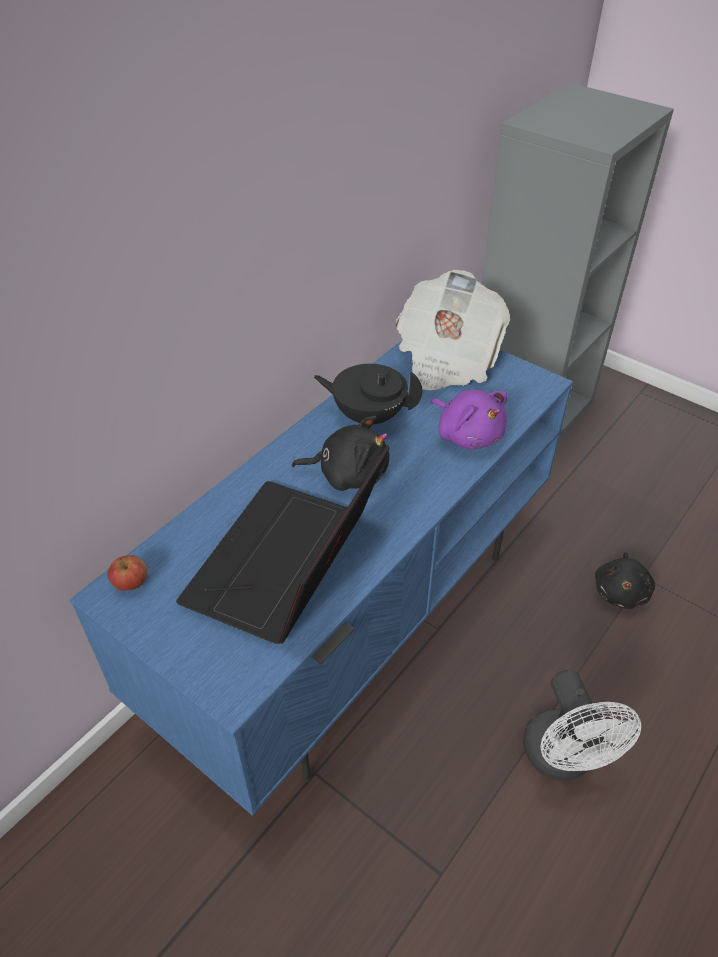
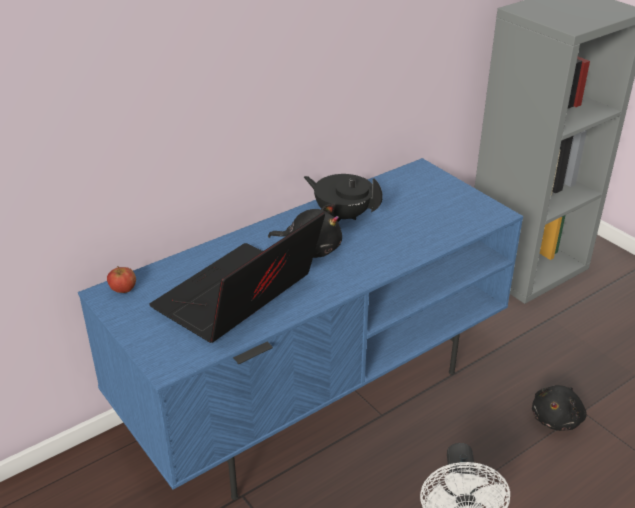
camera: 15 degrees right, 10 degrees down
(447, 358) = (424, 186): newspaper -> none
(468, 434) = (417, 238): purple plush toy -> none

